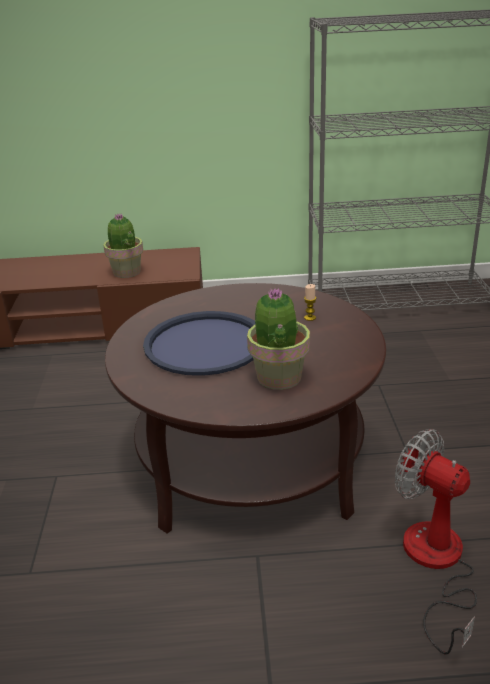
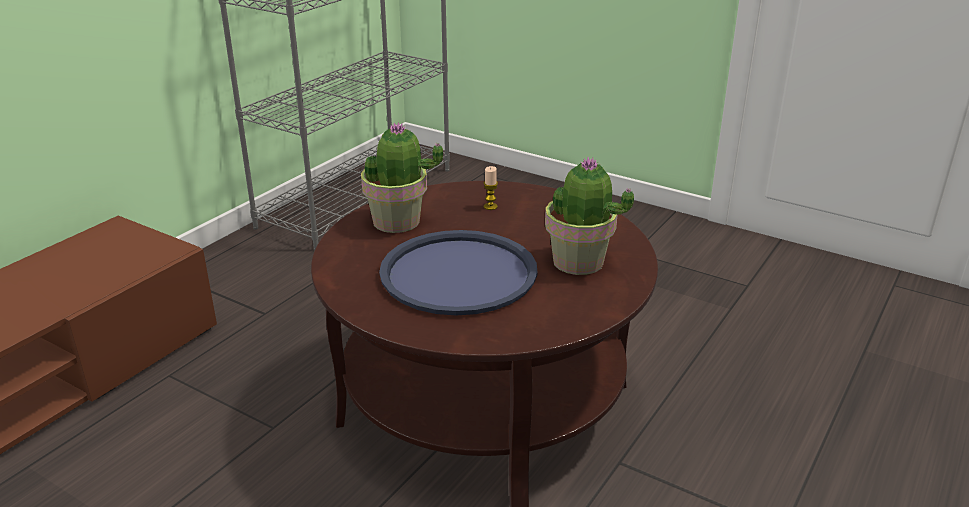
camera: 55 degrees left, 0 degrees up
(126, 272) = (77, 284): potted plant -> potted plant (397, 222)
(435, 564) = (718, 371): fan -> none

